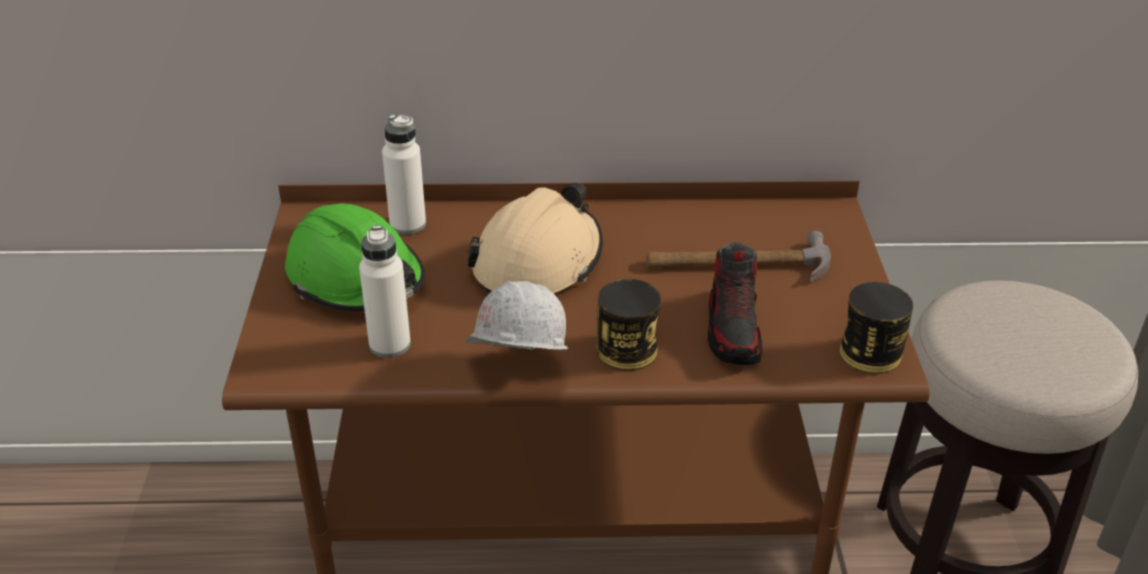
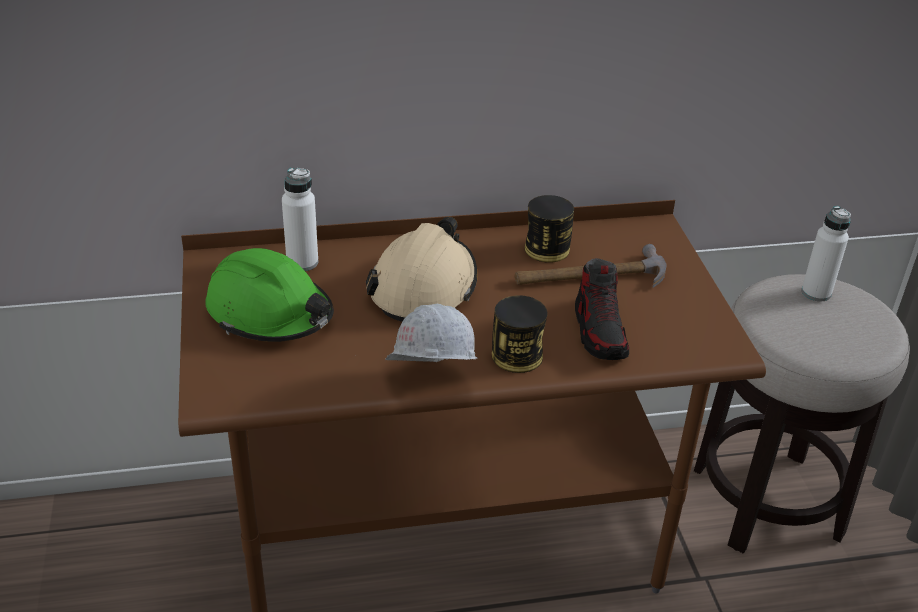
camera: 10 degrees left, 0 degrees up
(390, 345) = (315, 367): white bottle -> white bottle (816, 293)
(870, 354) = (713, 342): can -> can (547, 249)

